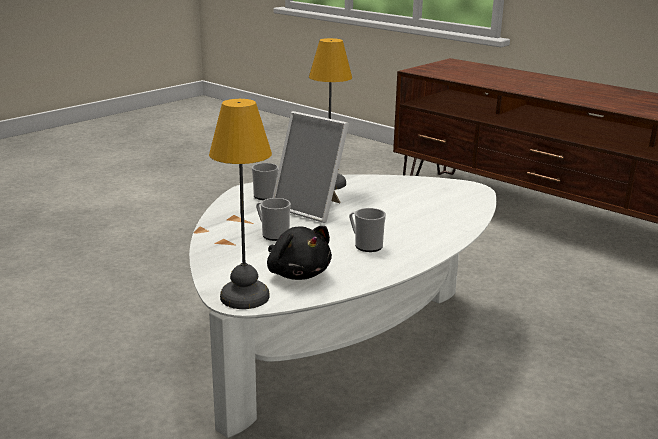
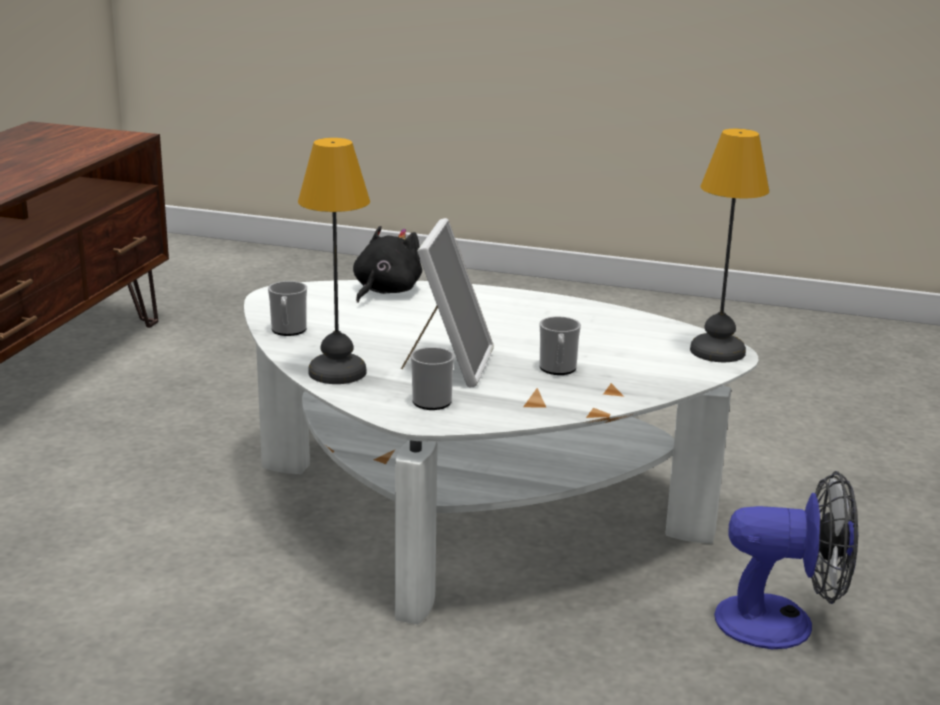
camera: 115 degrees left, 0 degrees up
(103, 418) = (782, 623): none -> fan
(297, 273) = (637, 339): black plush toy -> black plush toy (385, 291)
(365, 245) = (527, 322): mug -> mug (288, 331)

